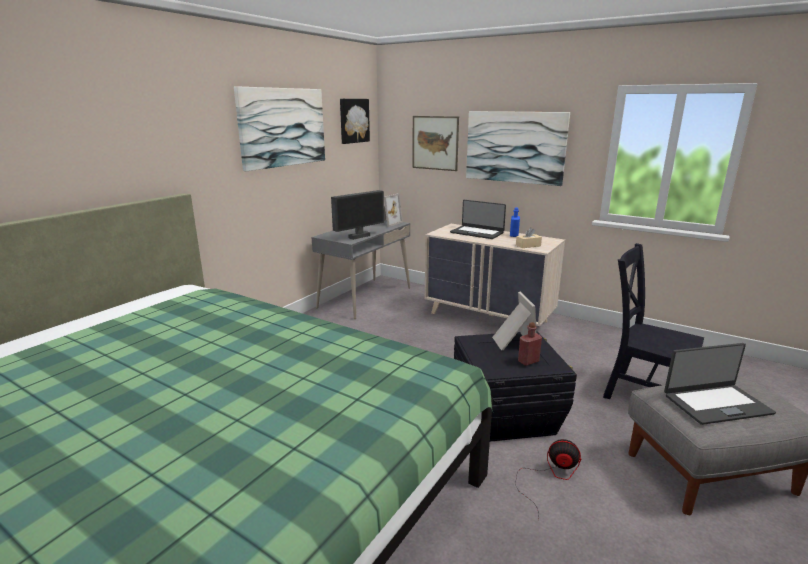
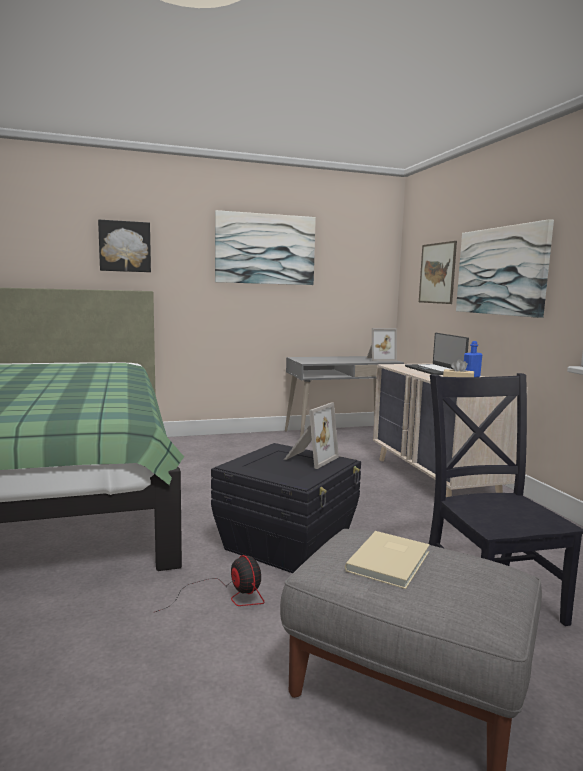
camera: 40 degrees right, 10 degrees down
(353, 120) = (361, 251): picture -> picture (125, 246)
(359, 236) = (324, 361): monitor -> none
(528, 361) = (285, 471): red bottle -> none
(716, 403) = (391, 561): laptop -> beige book

